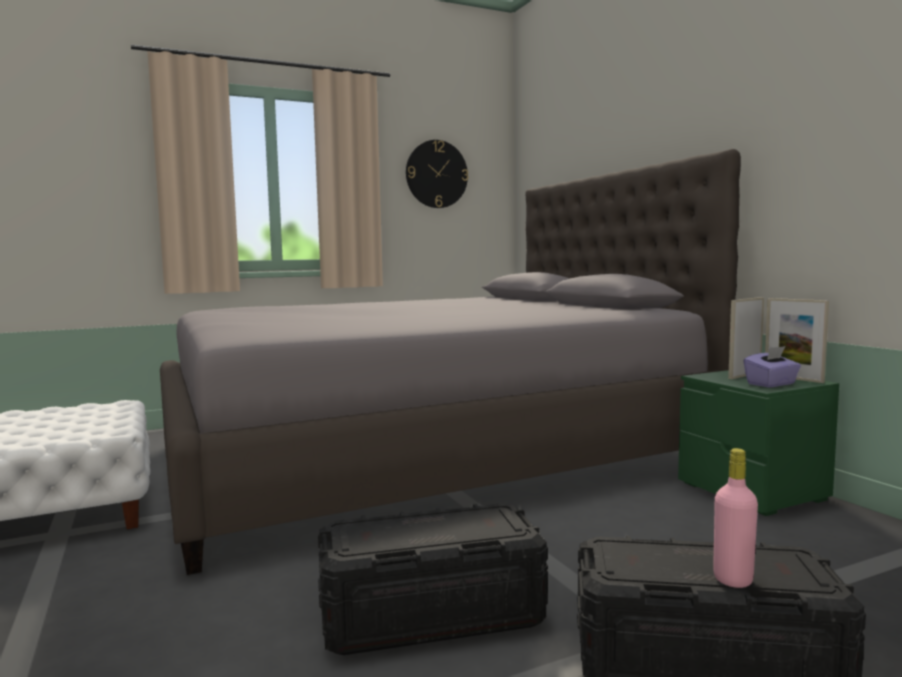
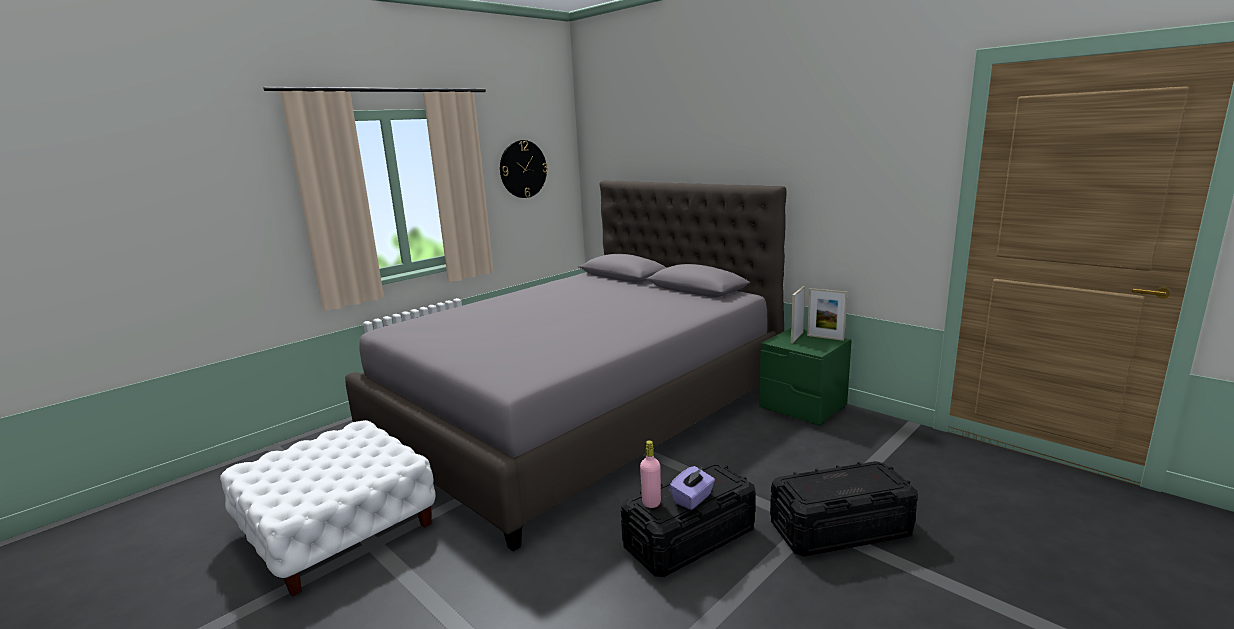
camera: 20 degrees left, 10 degrees up
(733, 579) = (860, 490): pink bottle -> pink bottle (651, 502)
(771, 384) = (818, 346): purple tissue box -> purple tissue box (693, 499)

